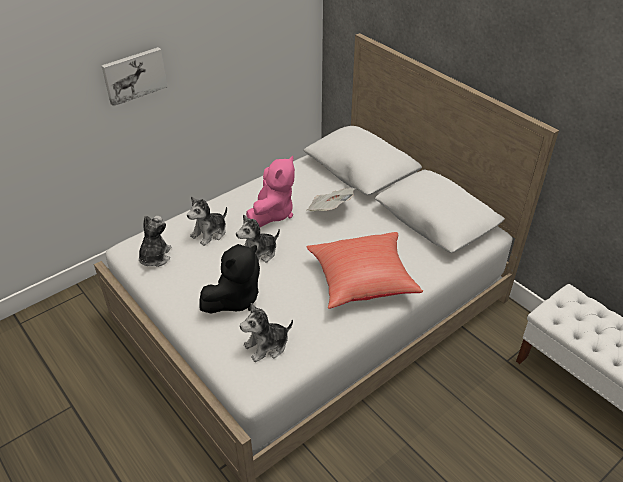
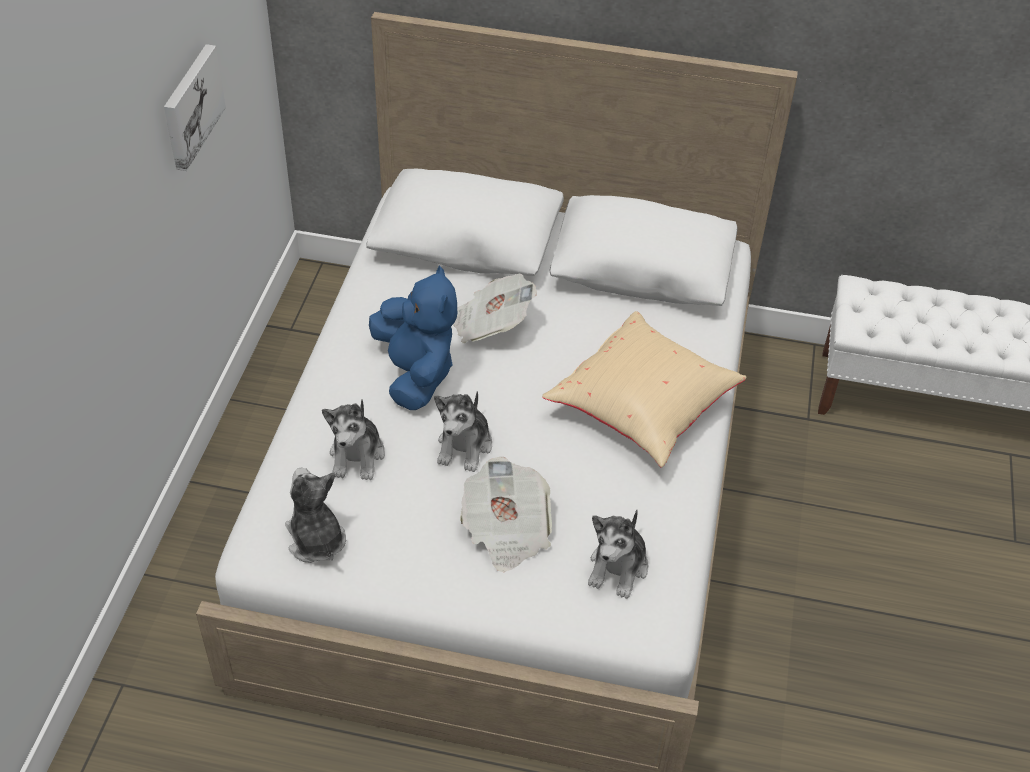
camera: 40 degrees left, 5 degrees up
(134, 75) = (102, 245): picture -> picture (191, 106)
(235, 299) = (506, 531): black plush toy -> newspaper
(272, 213) = (416, 373): pink plush toy -> blue plush toy
(362, 282) = (643, 408): red pillow -> beige pillow

